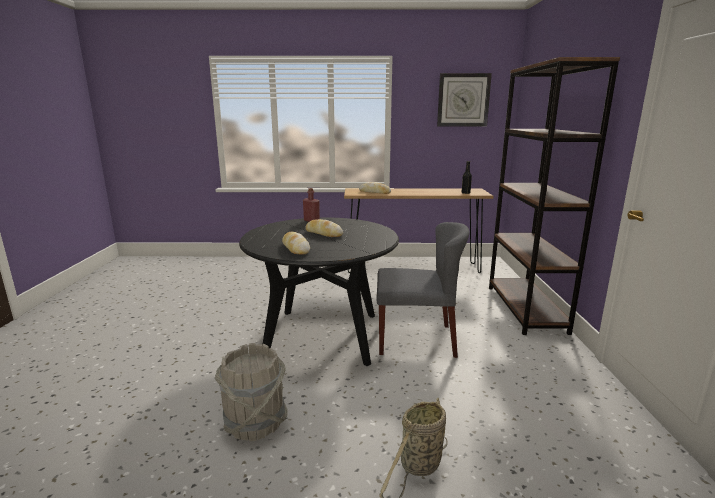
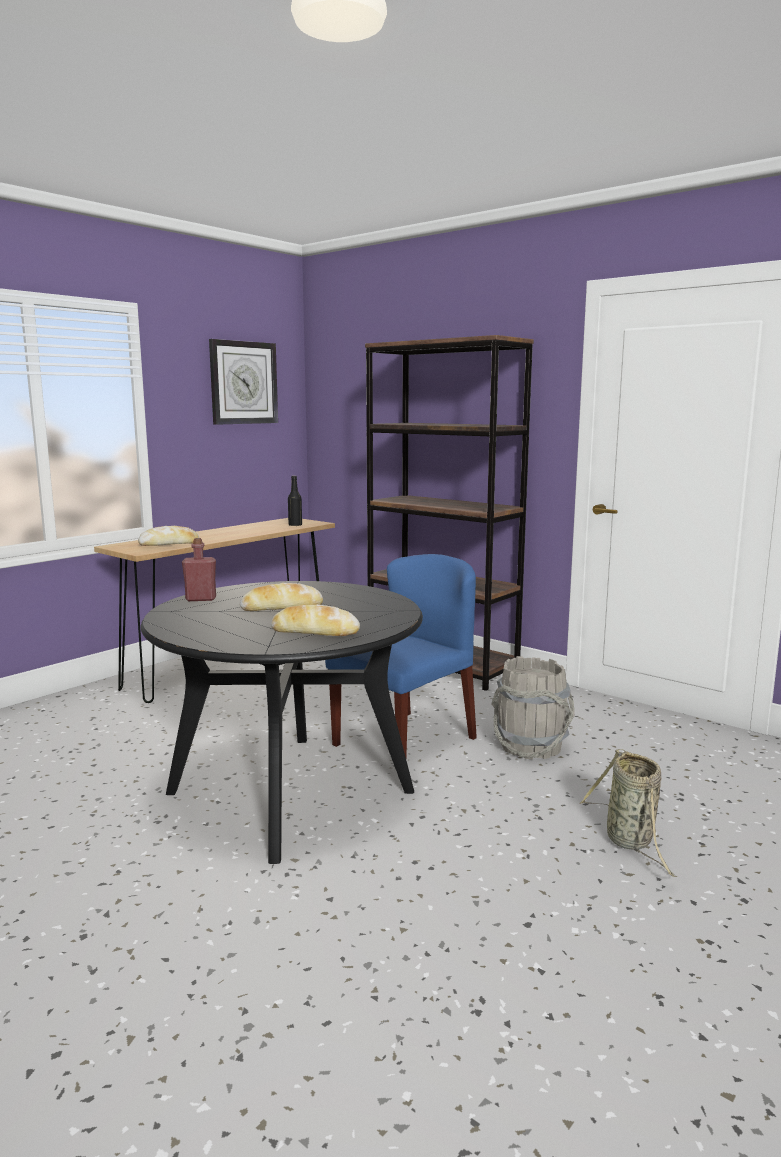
camera: 50 degrees left, 5 degrees down
(255, 423) = (427, 922): grey bucket -> grey bucket (531, 747)
(416, 339) = (405, 741): grey chair -> blue chair

